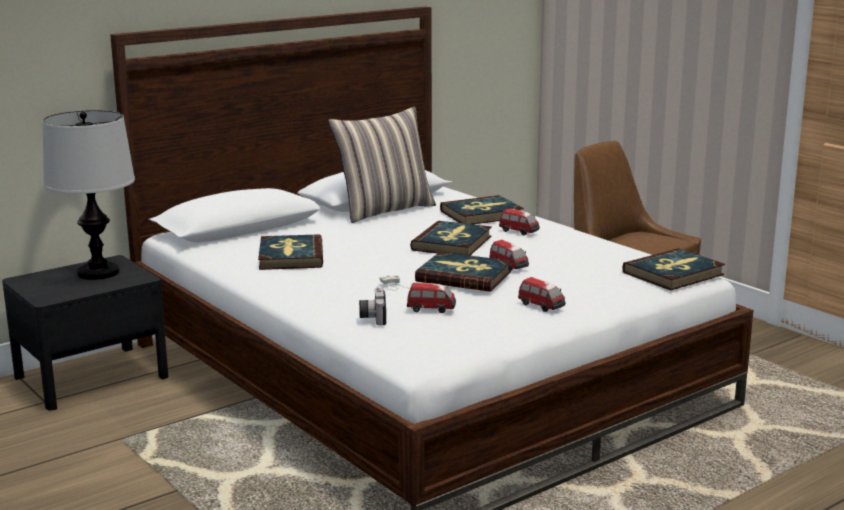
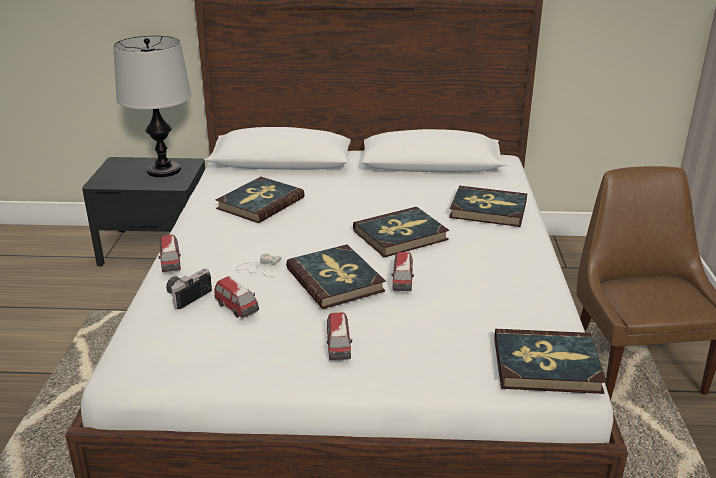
camera: 40 degrees right, 10 degrees up
(384, 210) = (417, 177): pillow -> none
(519, 232) = (487, 243): toy car -> toy car (171, 264)

